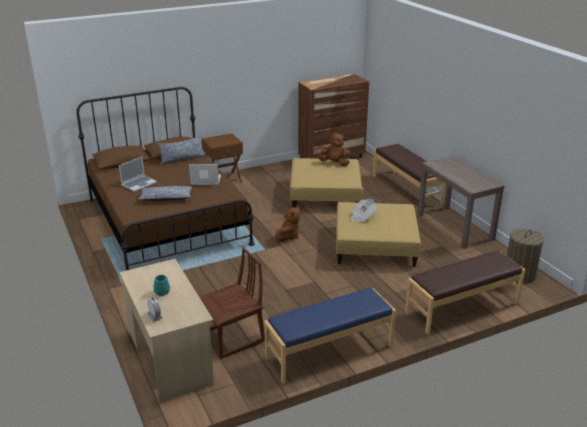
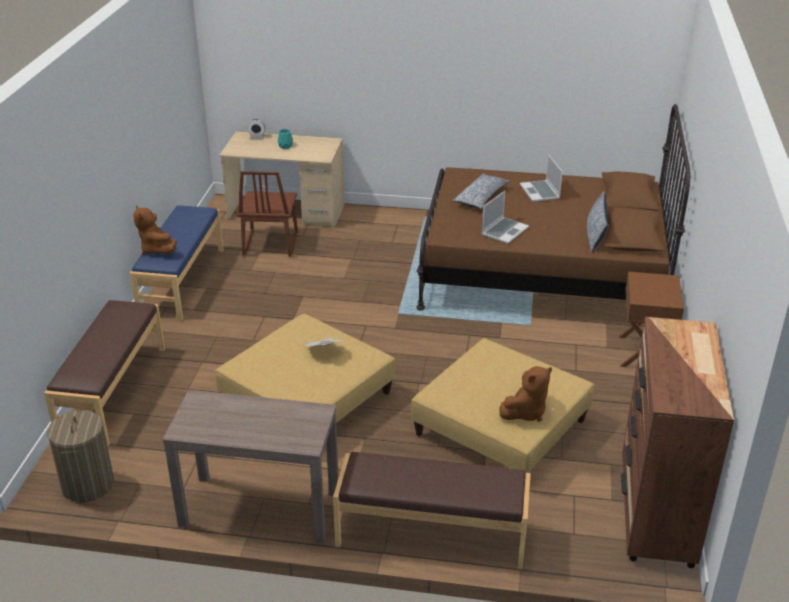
camera: 125 degrees right, 5 degrees up
(288, 236) = (409, 341): brown plush toy -> brown plush toy (157, 250)

